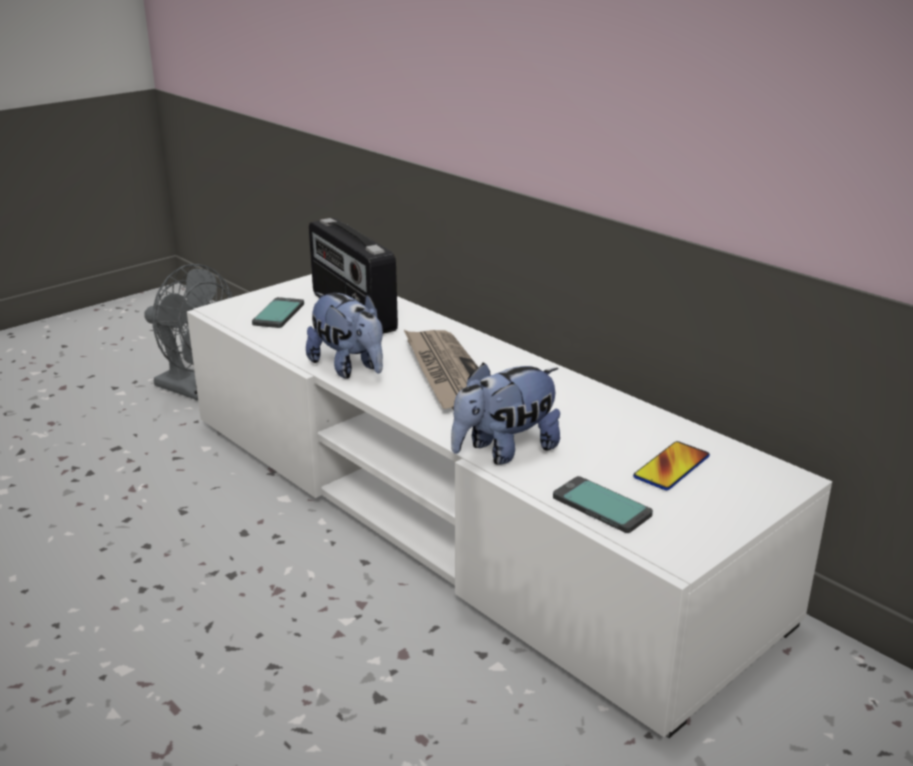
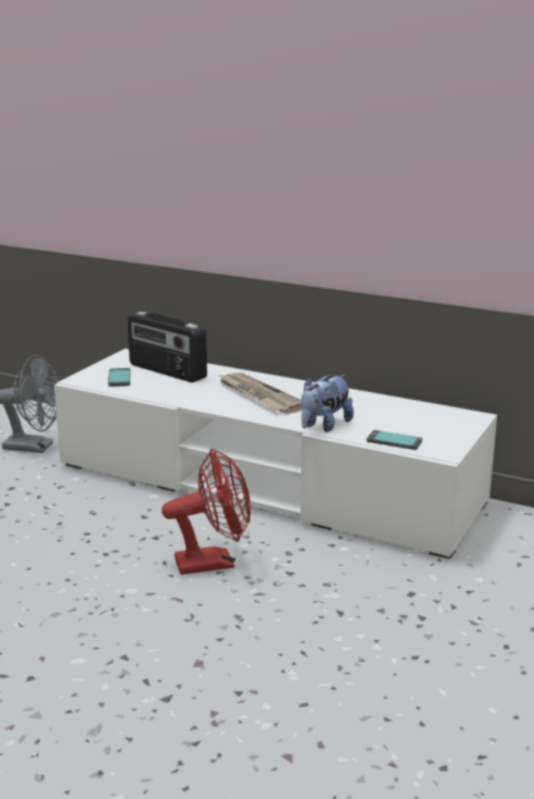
camera: 20 degrees left, 5 degrees down
(278, 644) = (214, 562): none -> red fan
(349, 368) = (196, 400): plush toy -> none
(671, 467) = (416, 420): phone -> none

